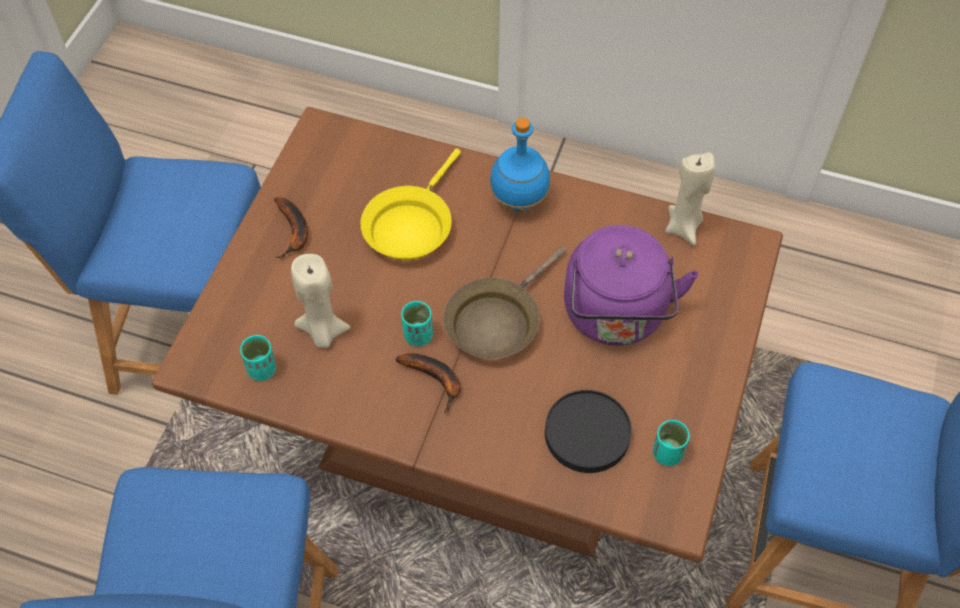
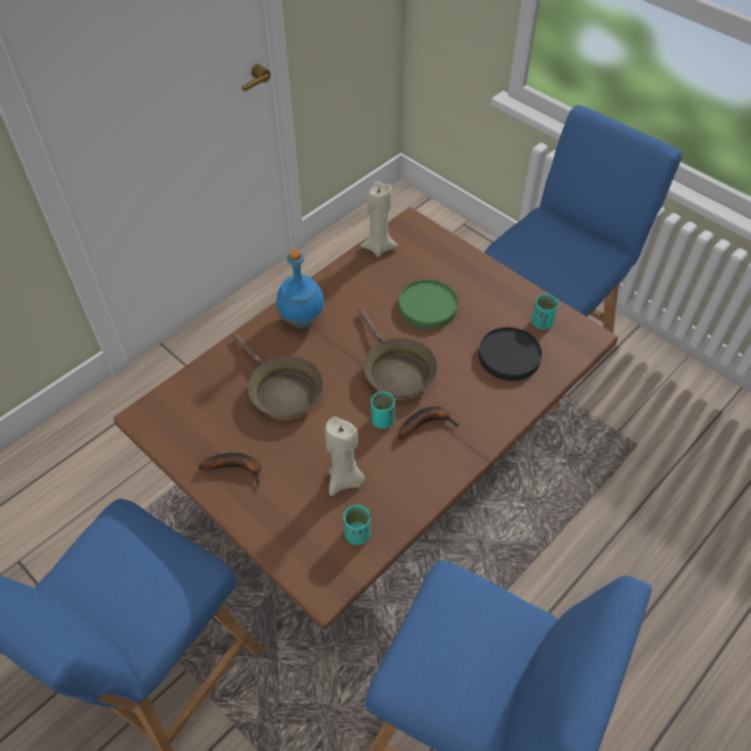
camera: 65 degrees left, 5 degrees down
(410, 225) = (282, 390): yellow frying pan -> brown frying pan
(616, 316) = (428, 307): purple kettle -> green plate

